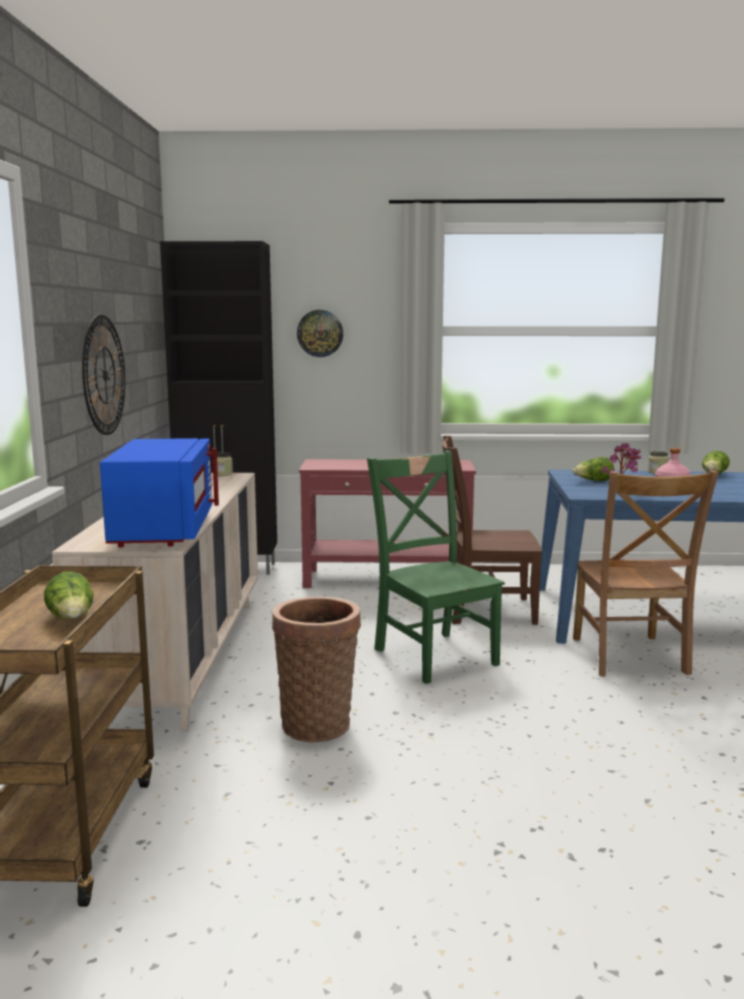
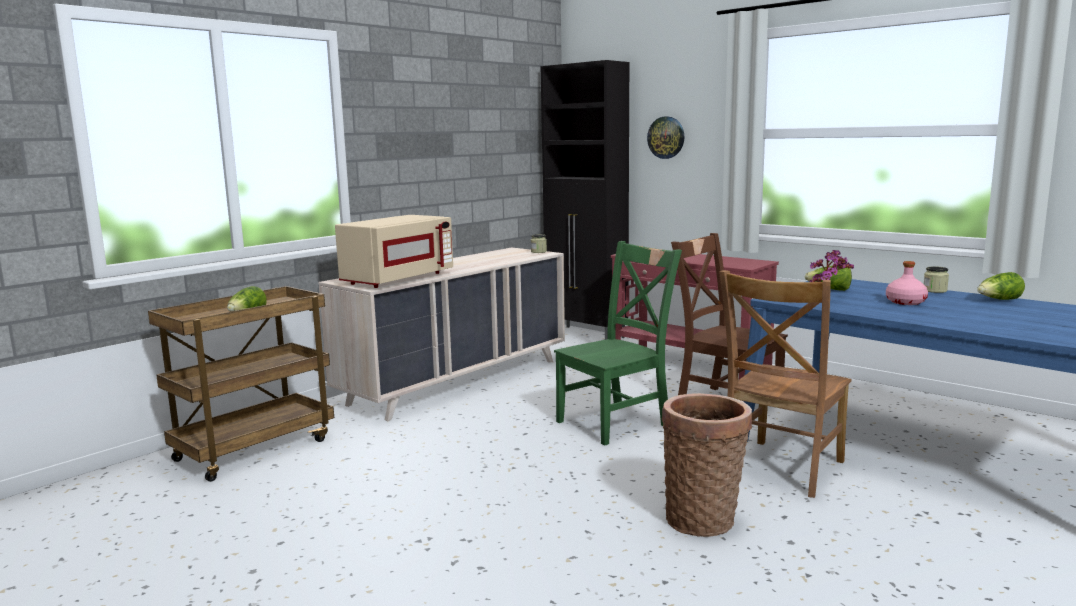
camera: 40 degrees right, 0 degrees up
(104, 375) = (444, 170): wall clock -> none
(162, 530) = (398, 279): blue microwave -> beige microwave
(318, 723) = (459, 439): basket -> basket (703, 518)
(433, 654) = (616, 422): green chair -> green chair turned 45 degrees clockwise

